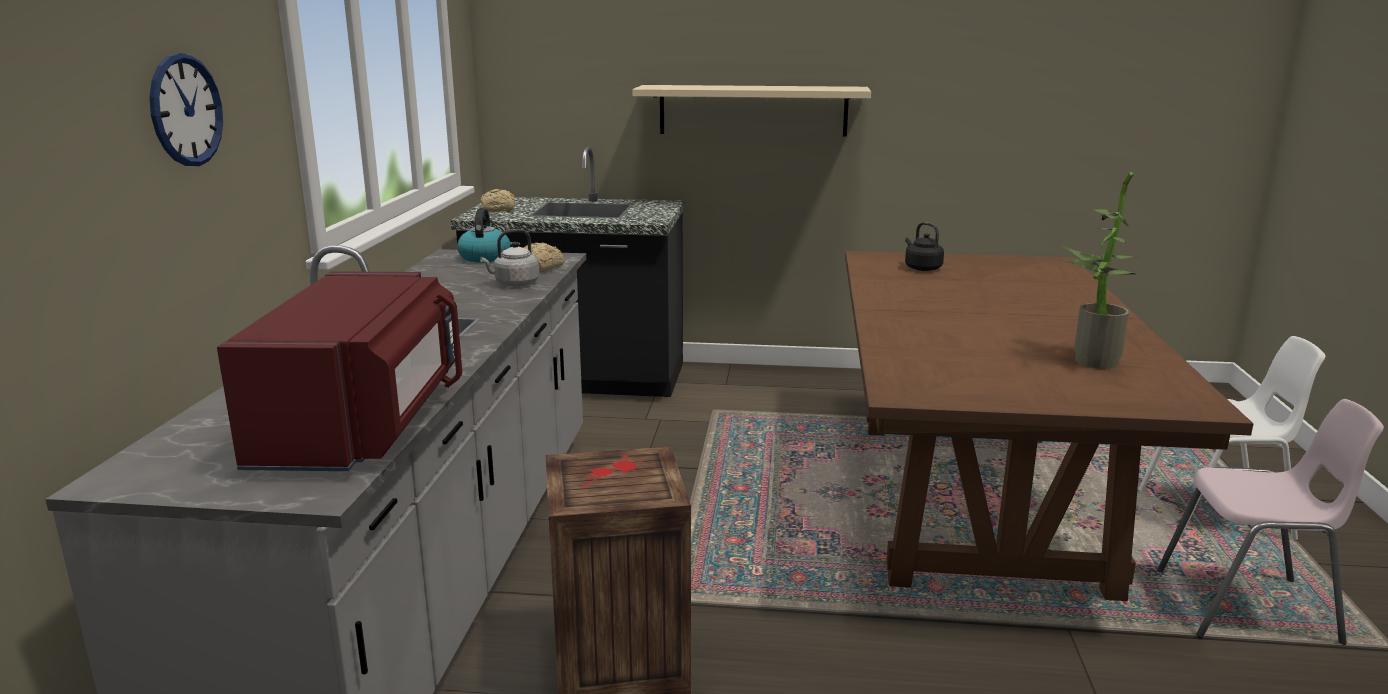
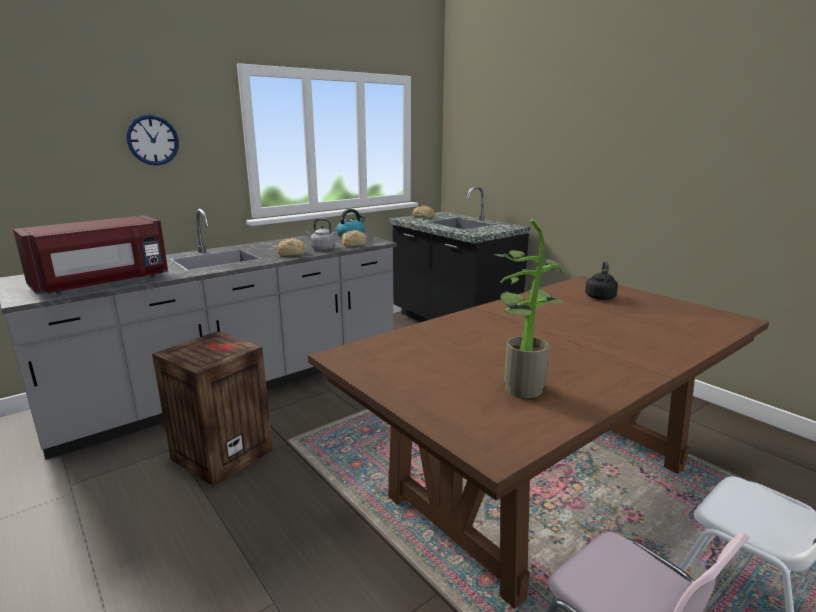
camera: 45 degrees right, 0 degrees up
(497, 301) = (291, 254): none -> bread
(753, 110) = (576, 169): beige shelf -> none

